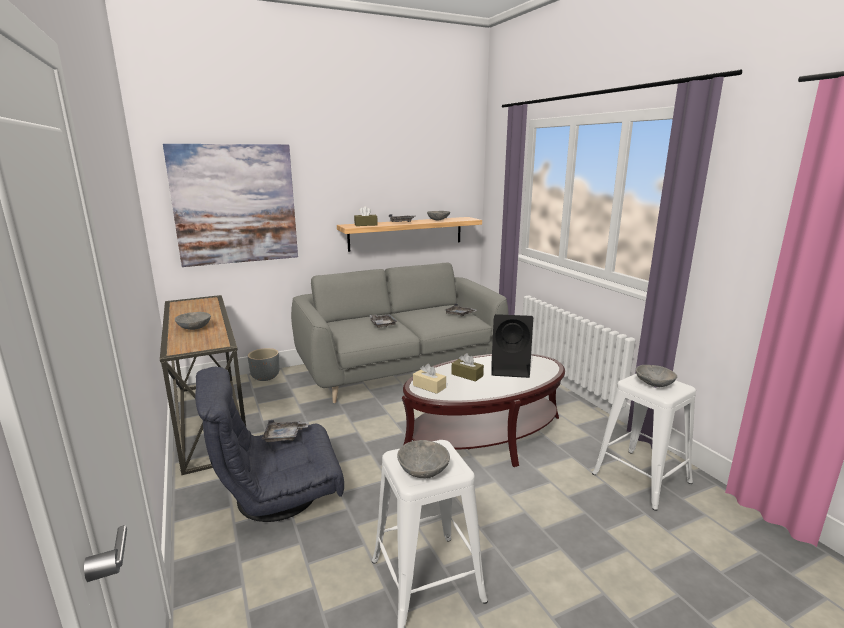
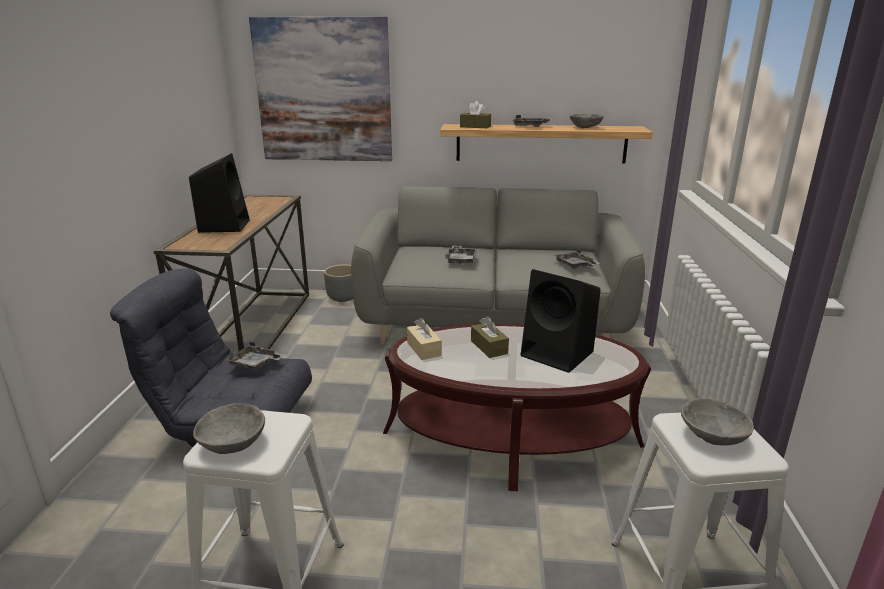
camera: 30 degrees right, 5 degrees up
(193, 328) = (224, 225): grey bowl -> black speaker

